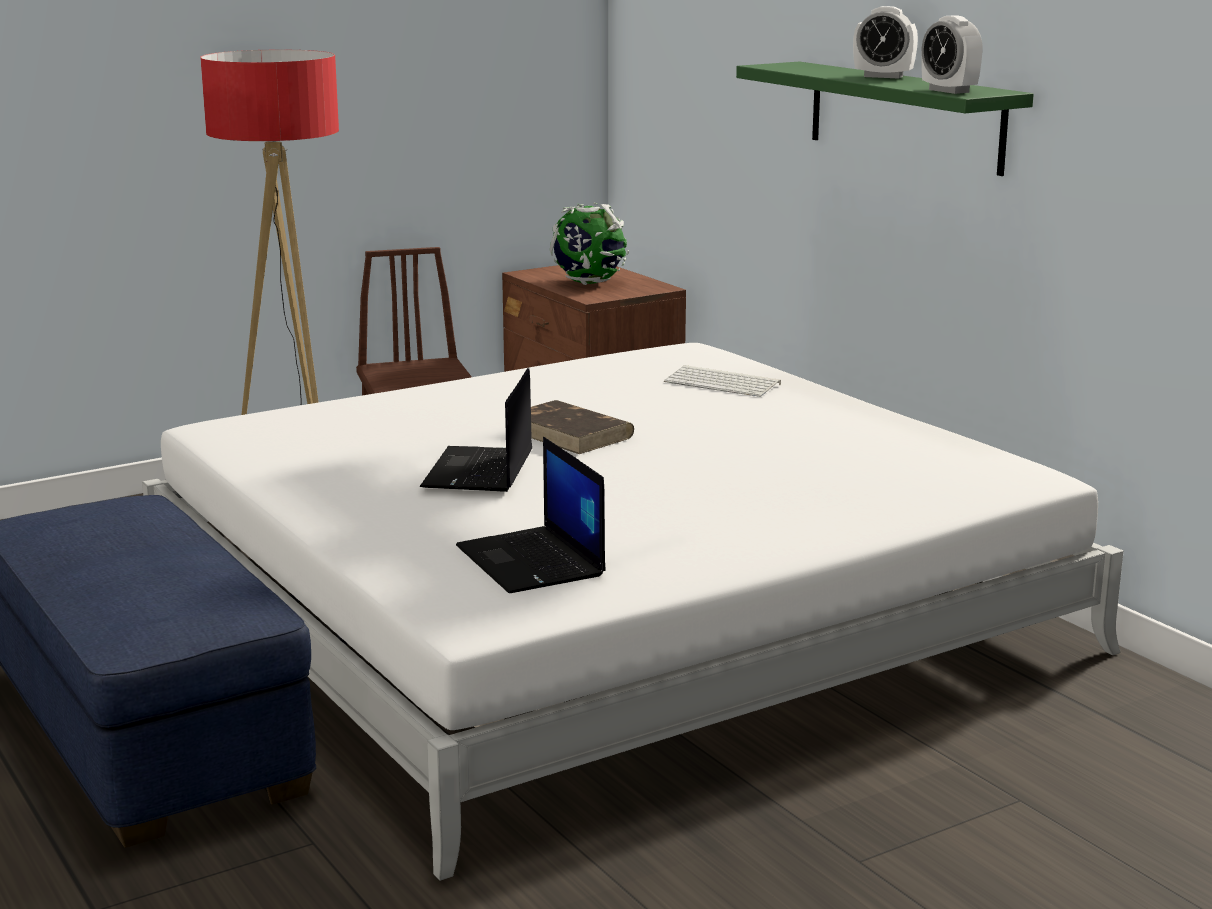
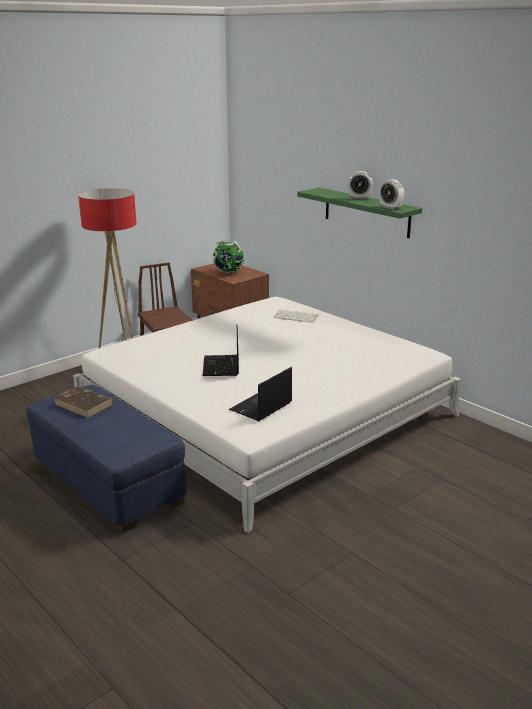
camera: 10 degrees left, 5 degrees up
(532, 562) = (261, 407): laptop -> laptop turned 75 degrees clockwise
(570, 433) = (249, 346): brown book -> brown book (84, 404)

